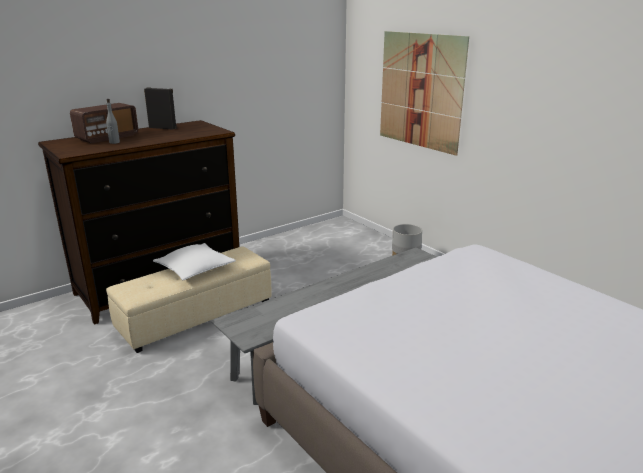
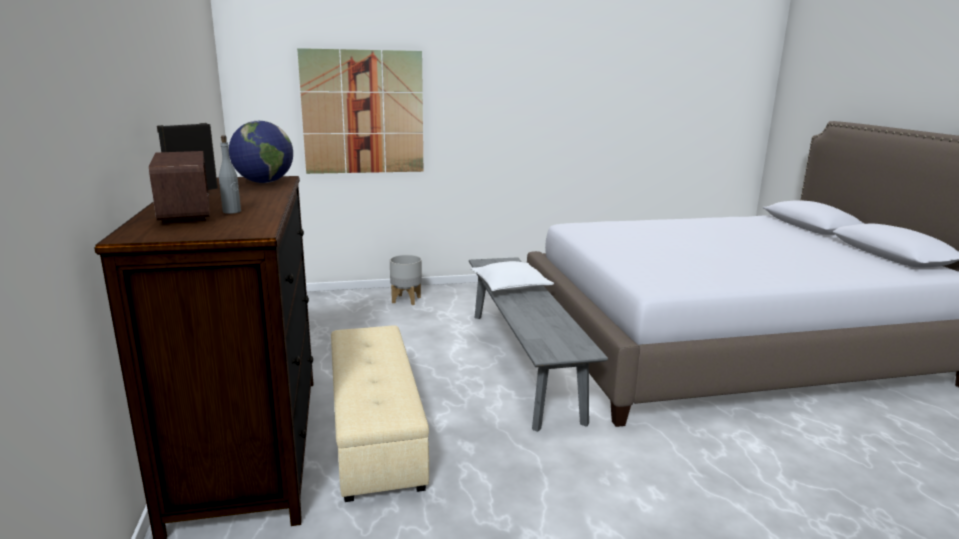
camera: 65 degrees left, 5 degrees down
(195, 269) = (368, 364): white pillow -> white pillow (510, 285)
(202, 131) = (264, 182): none -> globe

